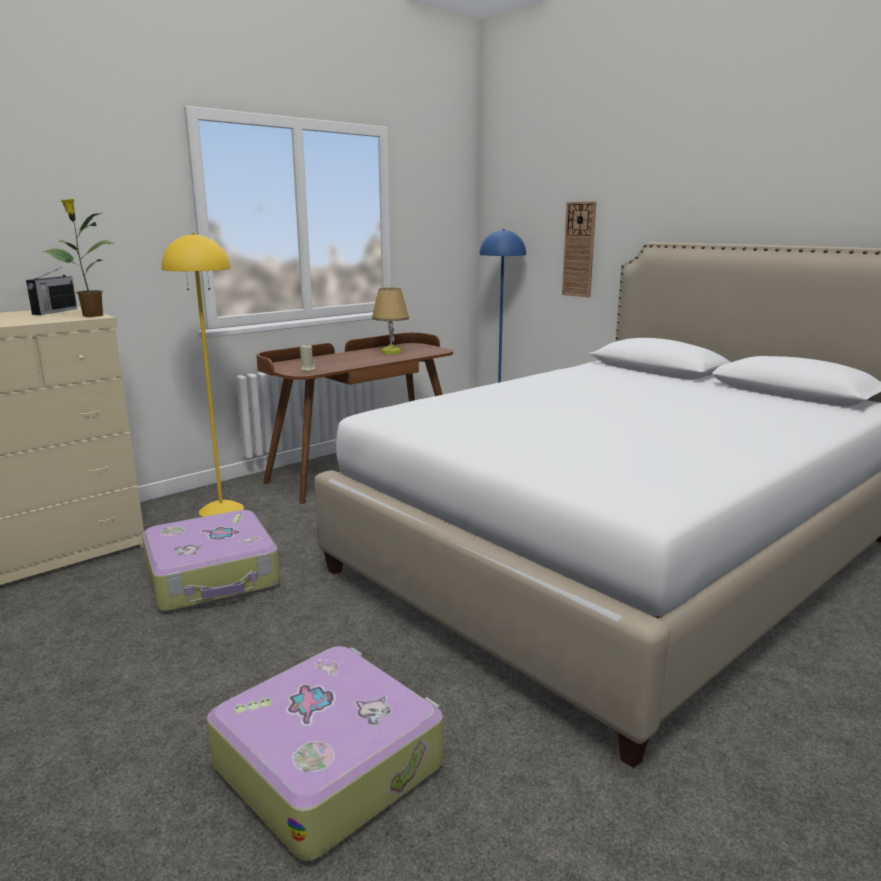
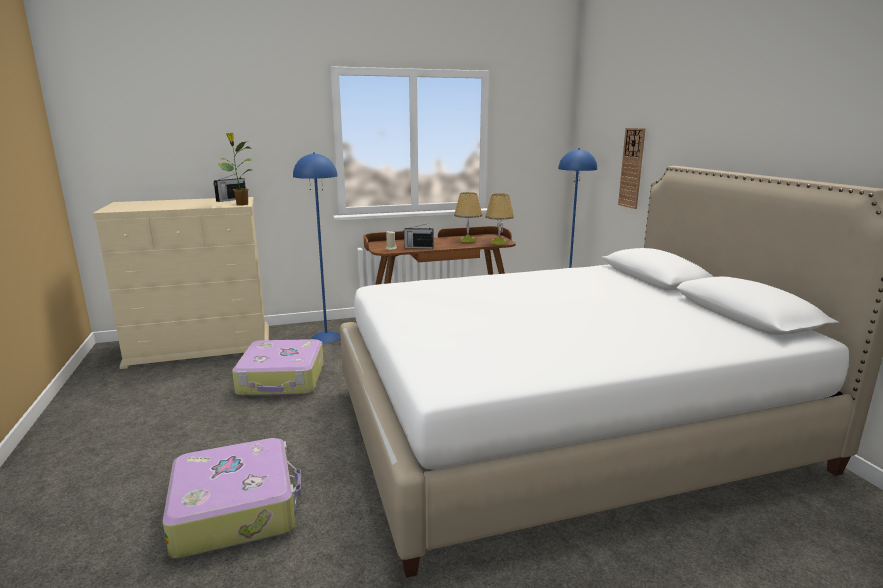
camera: 25 degrees right, 0 degrees up
(221, 509) = (326, 337): yellow floor lamp -> blue floor lamp
(342, 365) = (418, 247): none -> radio
(432, 351) = (498, 242): none -> table lamp

